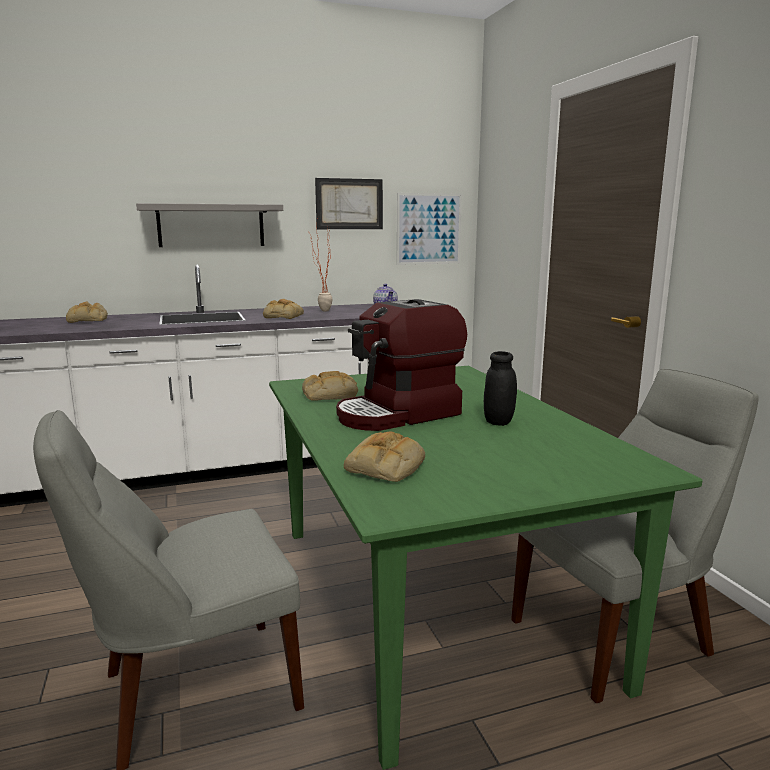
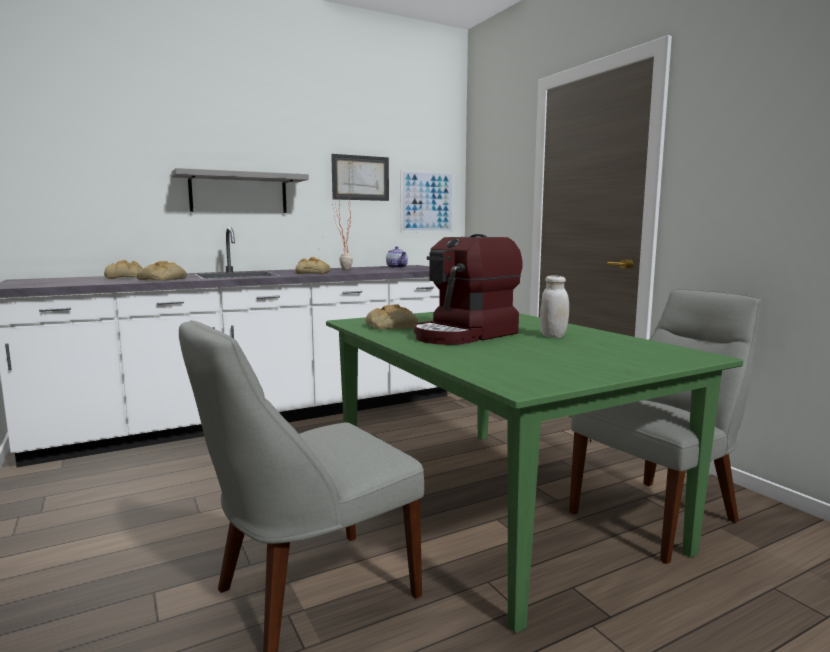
camera: 10 degrees left, 5 degrees down
(386, 467) = (491, 363): bread -> bread (162, 279)
(498, 422) = (553, 336): black jar -> white jar

